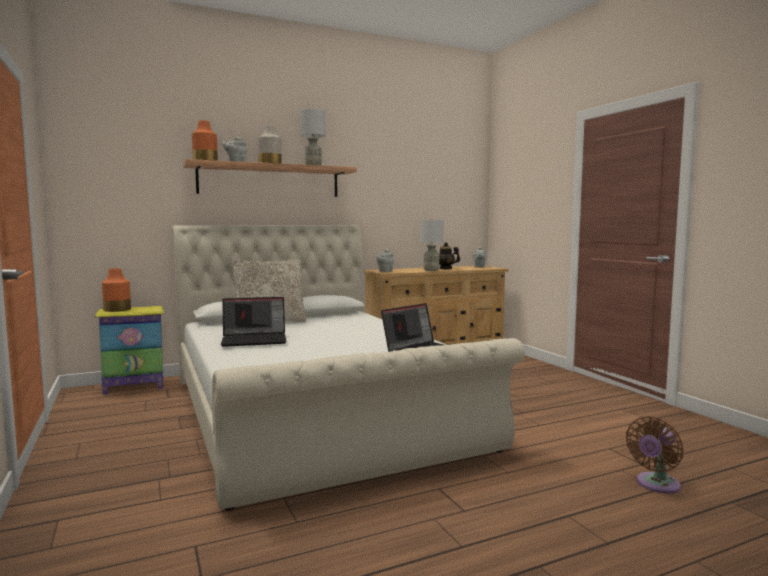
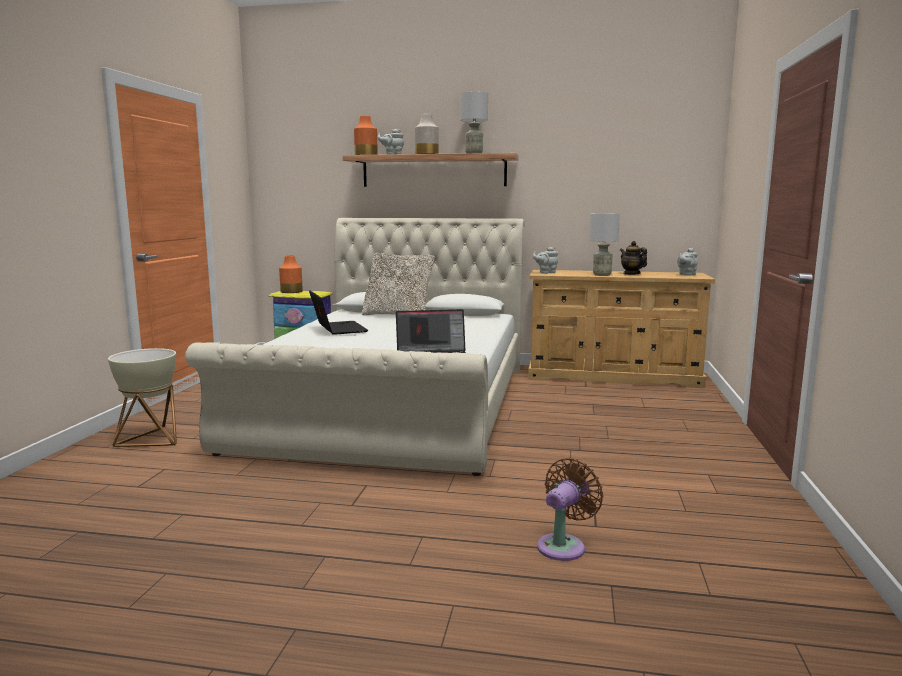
camera: 35 degrees right, 5 degrees up
(104, 517) = (151, 439): none -> planter
(255, 340) = (337, 329): laptop -> laptop turned 135 degrees counterclockwise
(656, 485) = (564, 545): brown fan -> brown fan turned 135 degrees clockwise

